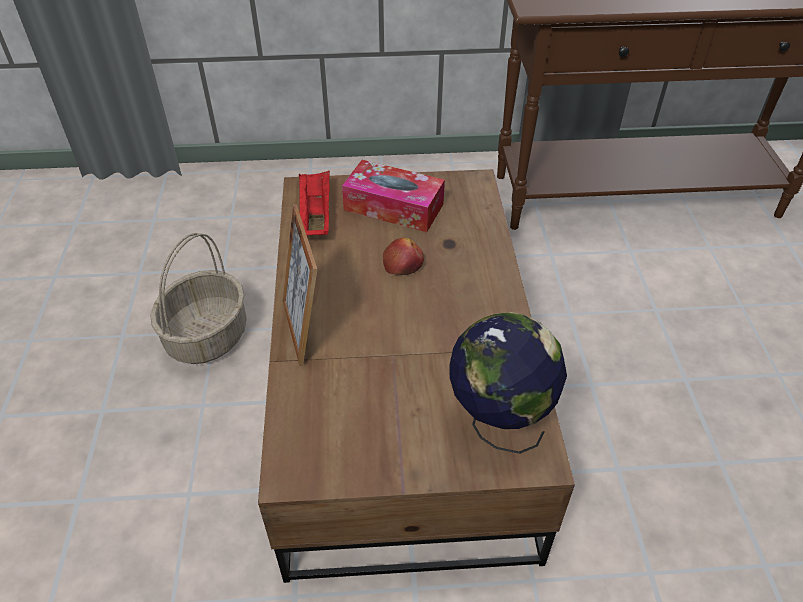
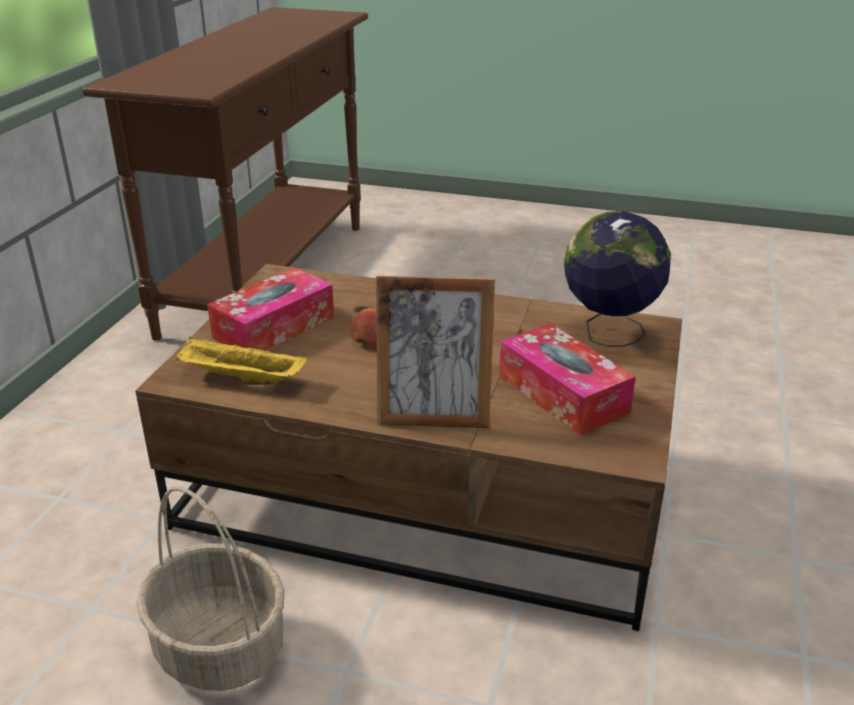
camera: 70 degrees left, 15 degrees down
(315, 215) = (239, 379): red tray -> yellow tray
(370, 404) = (562, 394): none -> tissue box

